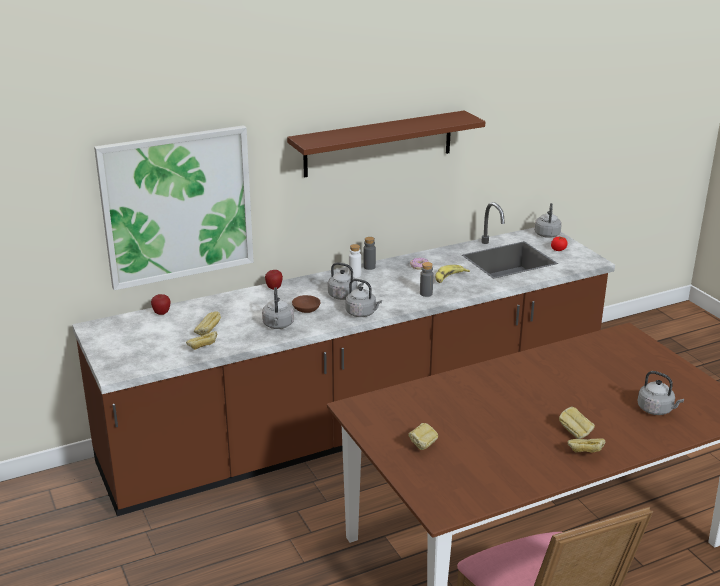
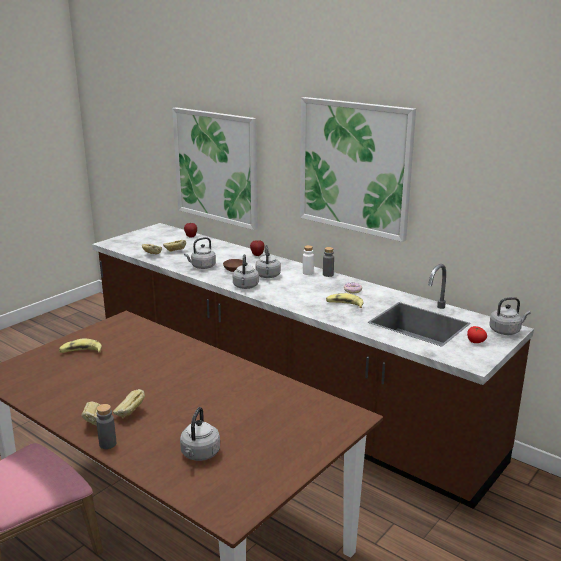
camera: 65 degrees right, 5 degrees down
(378, 143) = (354, 167): brown shelf -> picture
(422, 446) = (81, 352): bread -> banana
(426, 294) = (303, 301): grey bottle -> grey bottle (108, 444)

